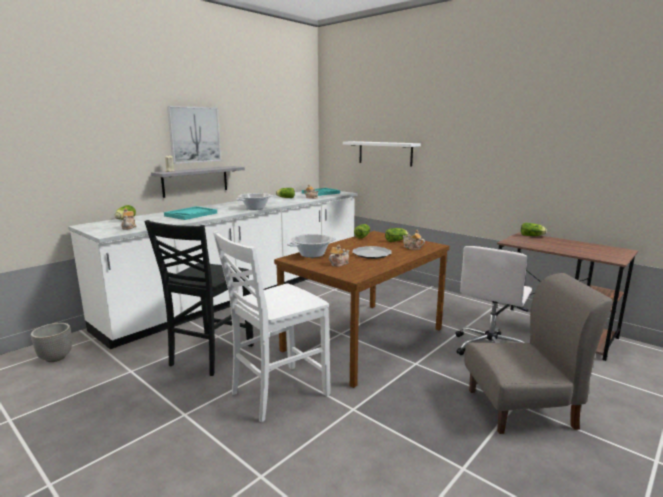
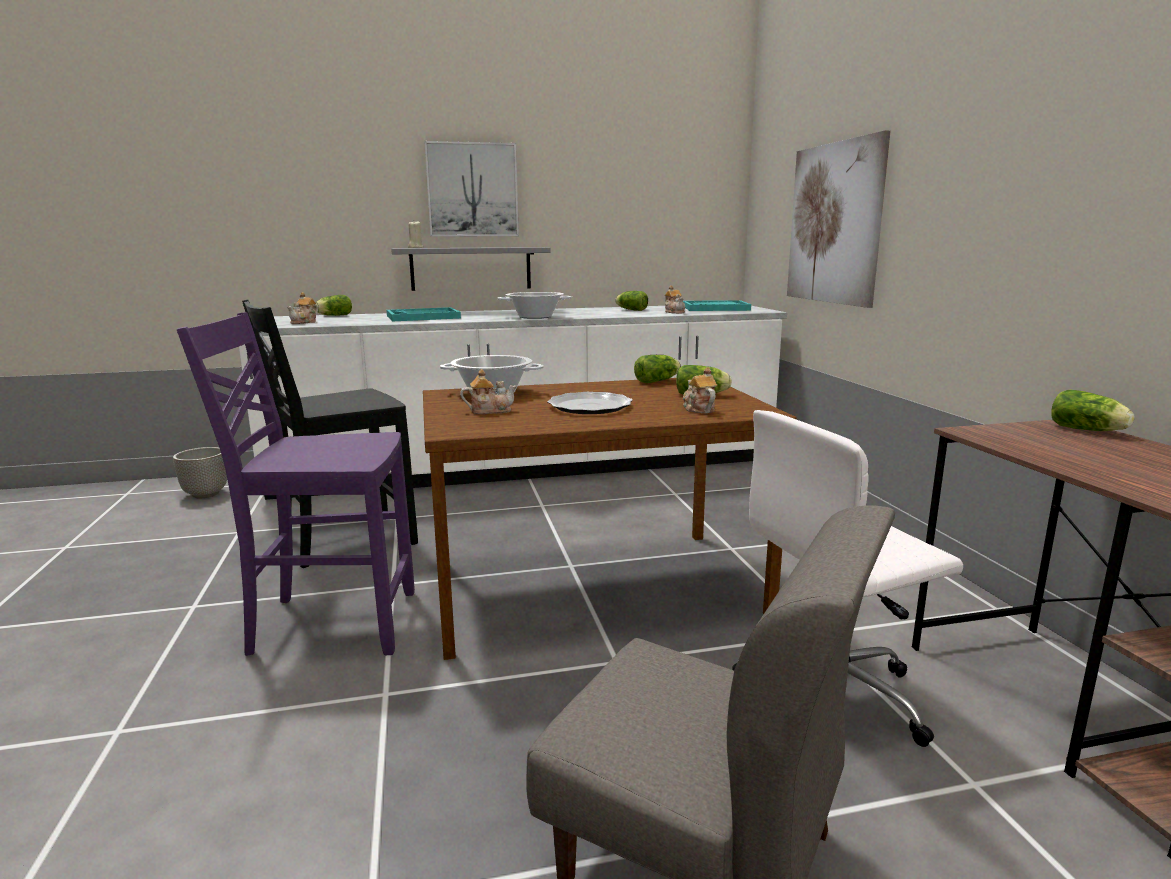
camera: 35 degrees right, 0 degrees up
(277, 393) = (331, 623): white chair -> purple chair
(385, 153) = (834, 223): white shelf -> picture

